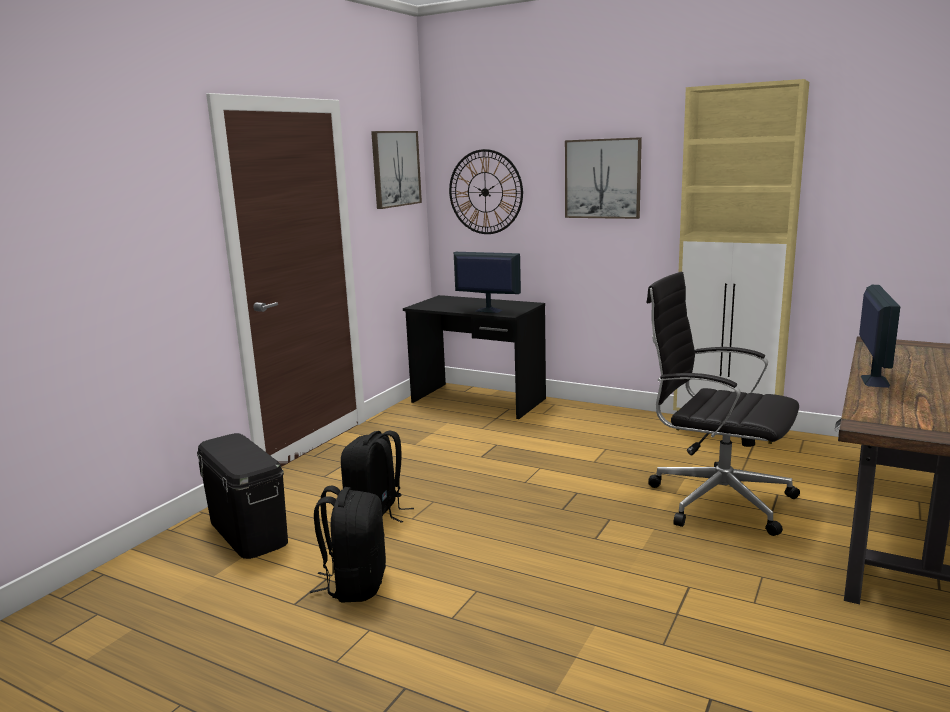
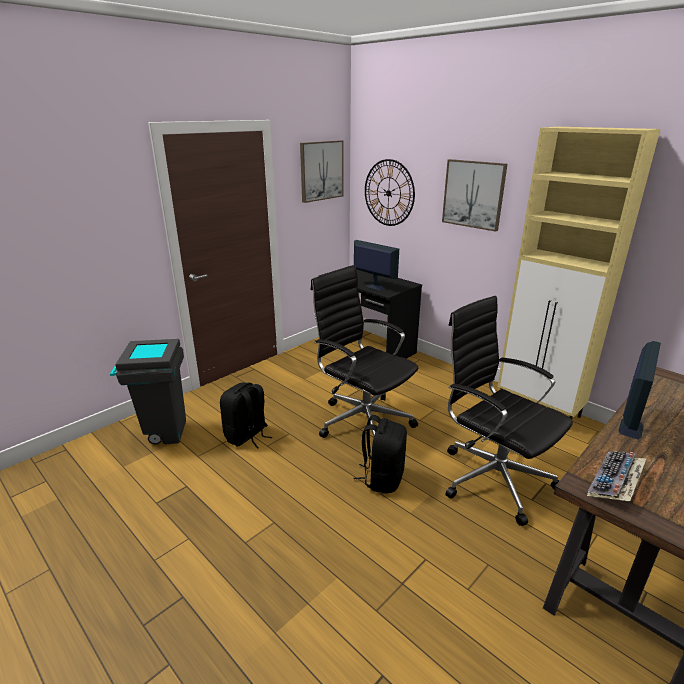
camera: 15 degrees right, 10 degrees up
(247, 531) = (162, 433): black storage box -> grey trash can
(355, 584) = (201, 495): black backpack -> black backpack (382, 478)
(523, 473) = (363, 420): none -> black office chair
(894, 419) = (615, 483): none -> keyboard

